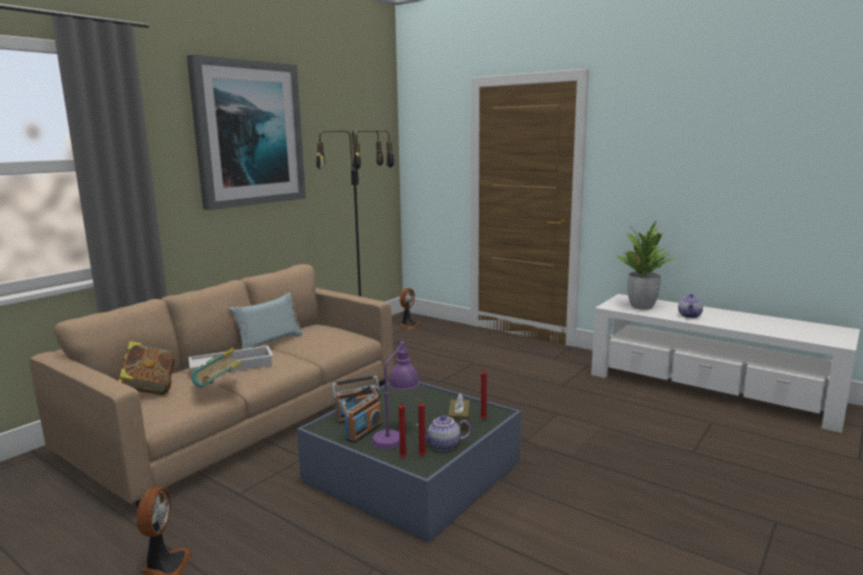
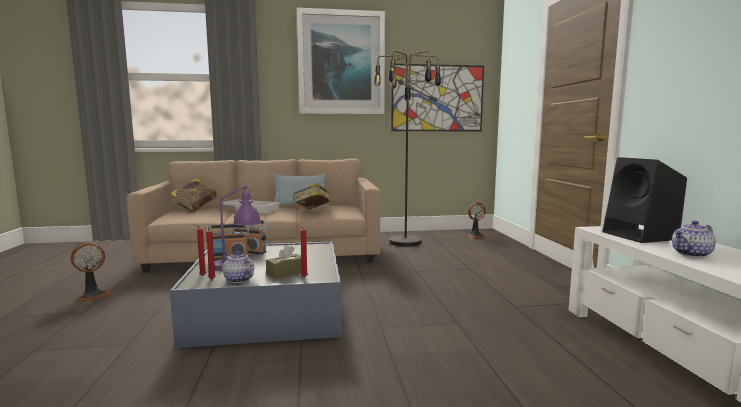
camera: 45 degrees right, 5 degrees down
(219, 390) = (215, 216): book -> book (313, 211)
(349, 172) = (437, 98): none -> picture
(641, 306) = (641, 236): potted plant -> black speaker

